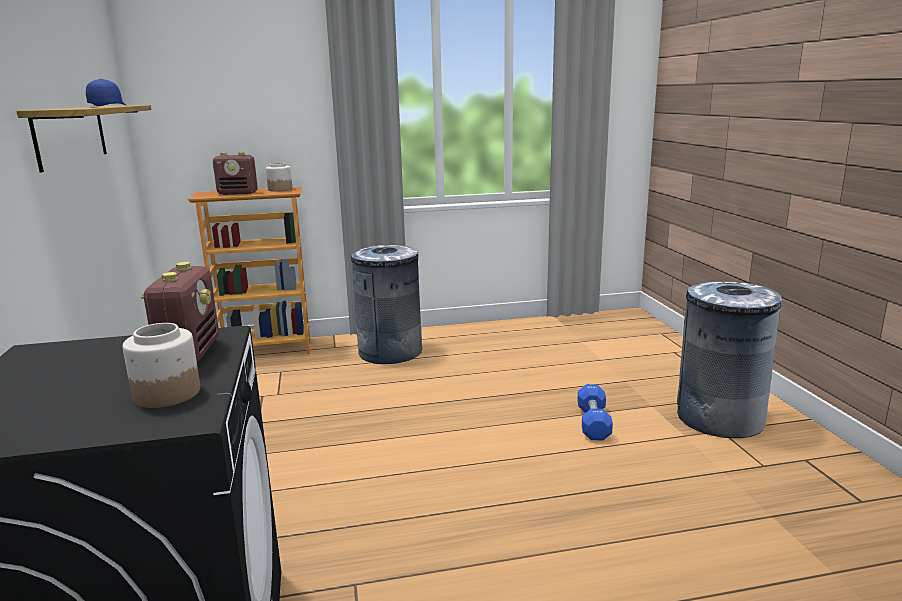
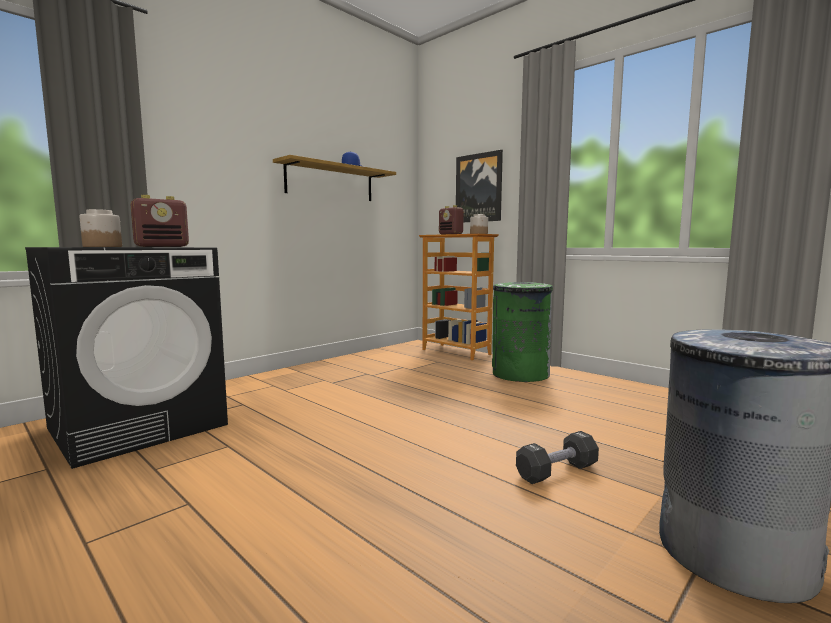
camera: 55 degrees right, 10 degrees down
(258, 123) = (479, 188): none -> picture
(390, 352) = (520, 374): grey trash can -> green trash can
(593, 423) = (556, 471): blue dumbbell -> black dumbbell

